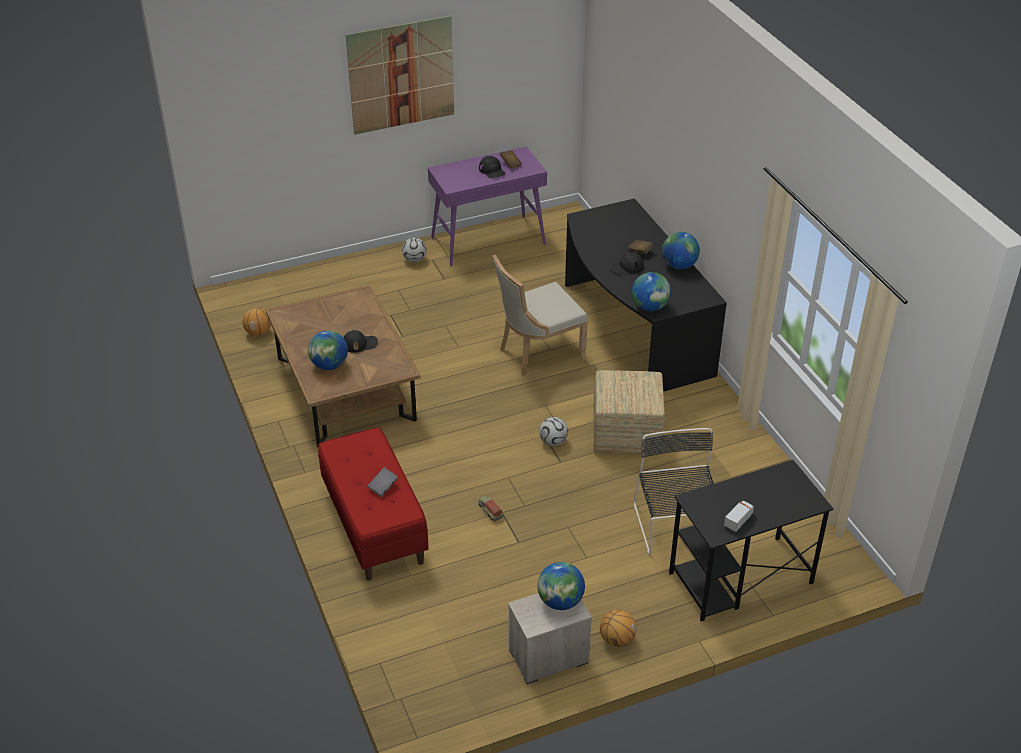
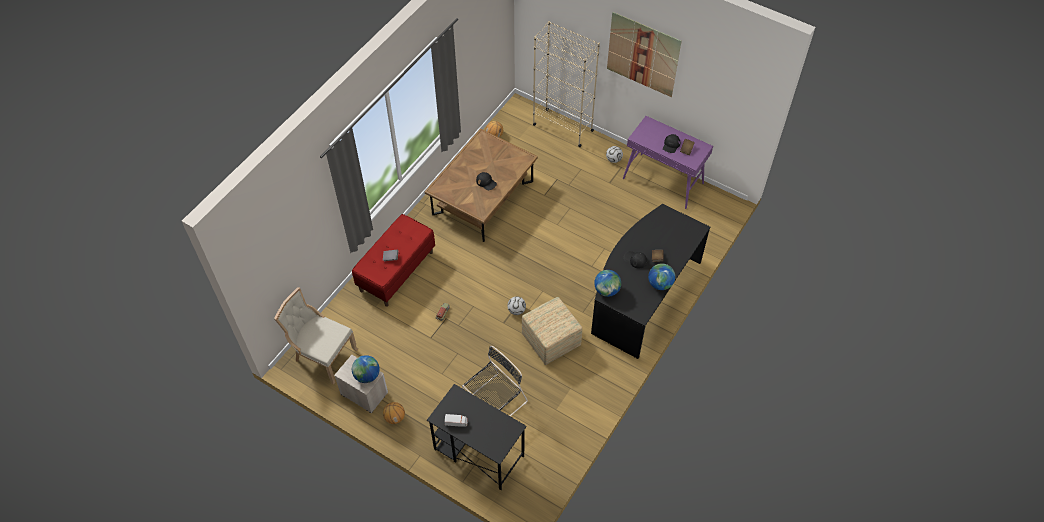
camera: 55 degrees right, 15 degrees up
(318, 274) = (562, 127): none -> beige bookcase
(329, 365) = (459, 181): globe -> none
(537, 353) = (583, 262): beige chair -> beige chair (323, 355)

